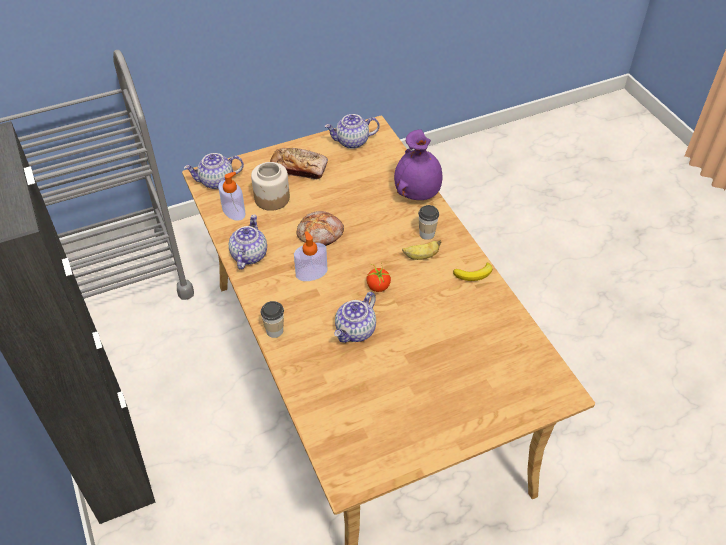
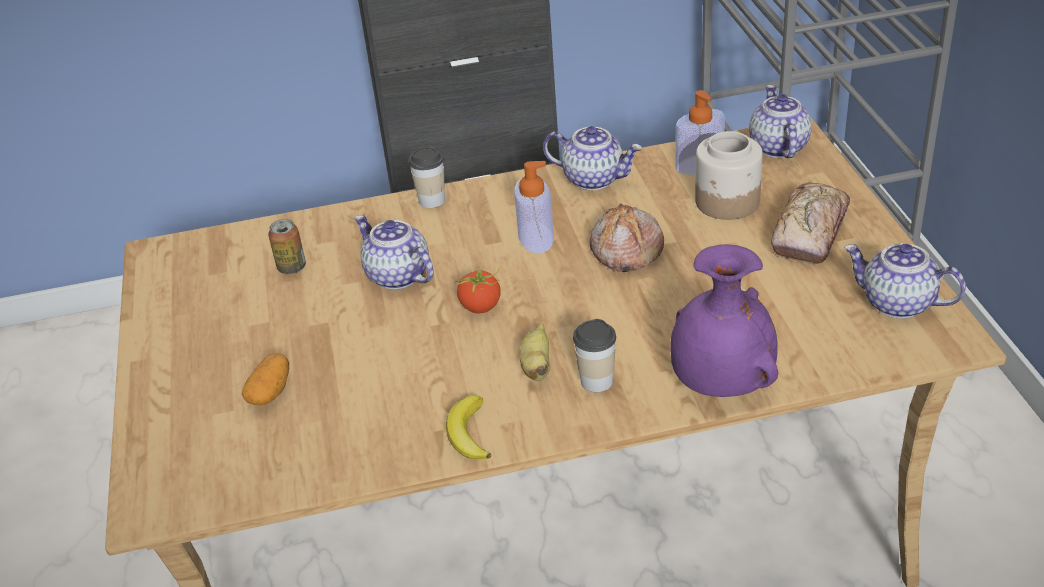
camera: 105 degrees right, 10 degrees down
(352, 142) = (897, 303): teapot -> teapot turned 60 degrees counterclockwise
(354, 389) = (291, 267): none -> can
(468, 365) = (270, 392): none -> potato

